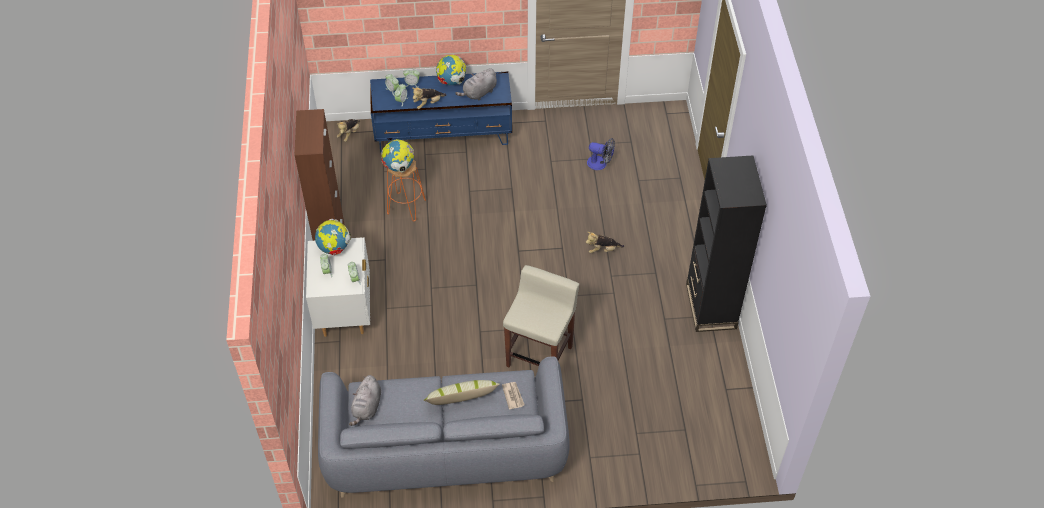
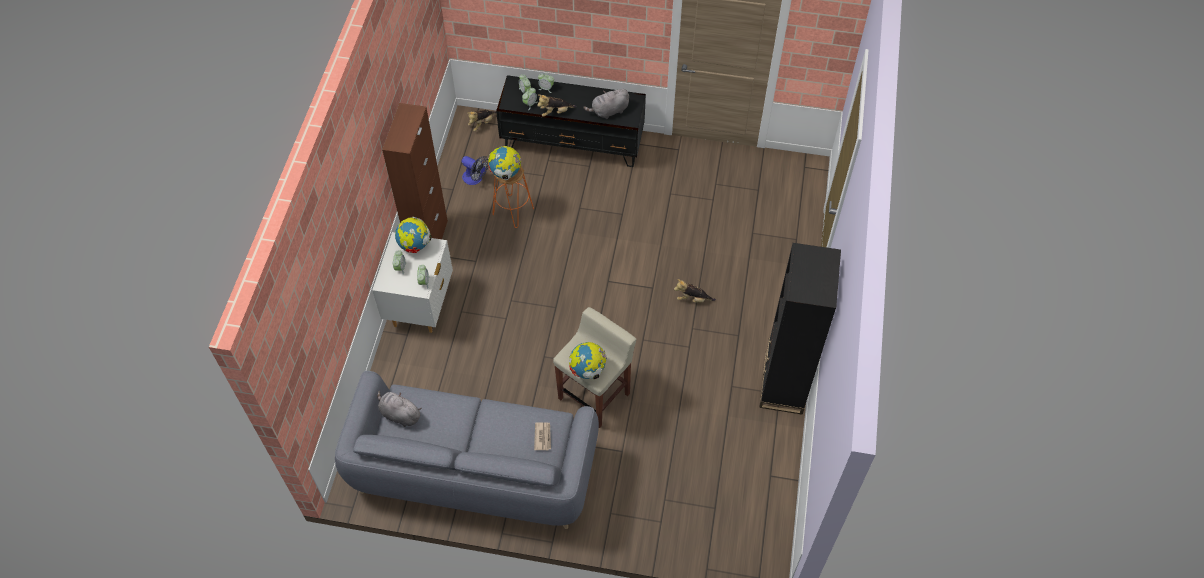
camera: 15 degrees right, 5 degrees up
(367, 407) = (399, 414): grey plush toy -> grey plush toy turned 90 degrees clockwise
(444, 135) = (573, 143): blue tv stand -> black tv stand
(451, 81) = (586, 93): globe -> globe (587, 370)
(461, 399) = (492, 428): pillow -> none
(600, 164) = (719, 207): fan -> fan (475, 179)

